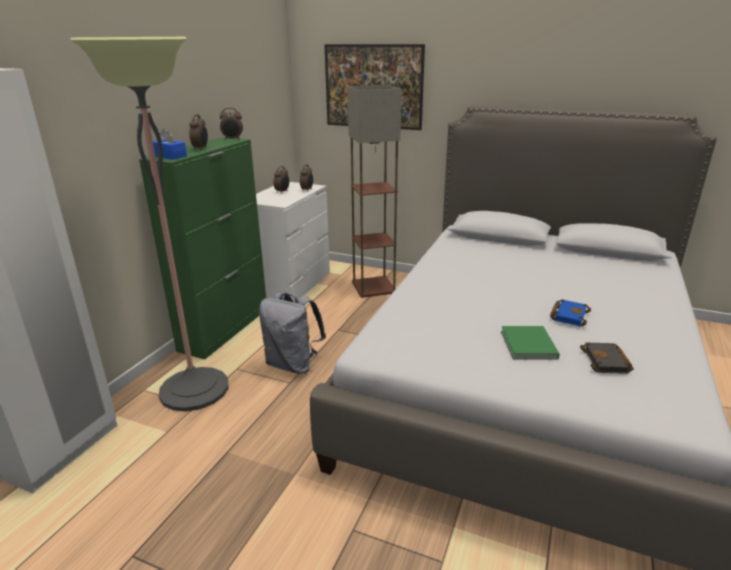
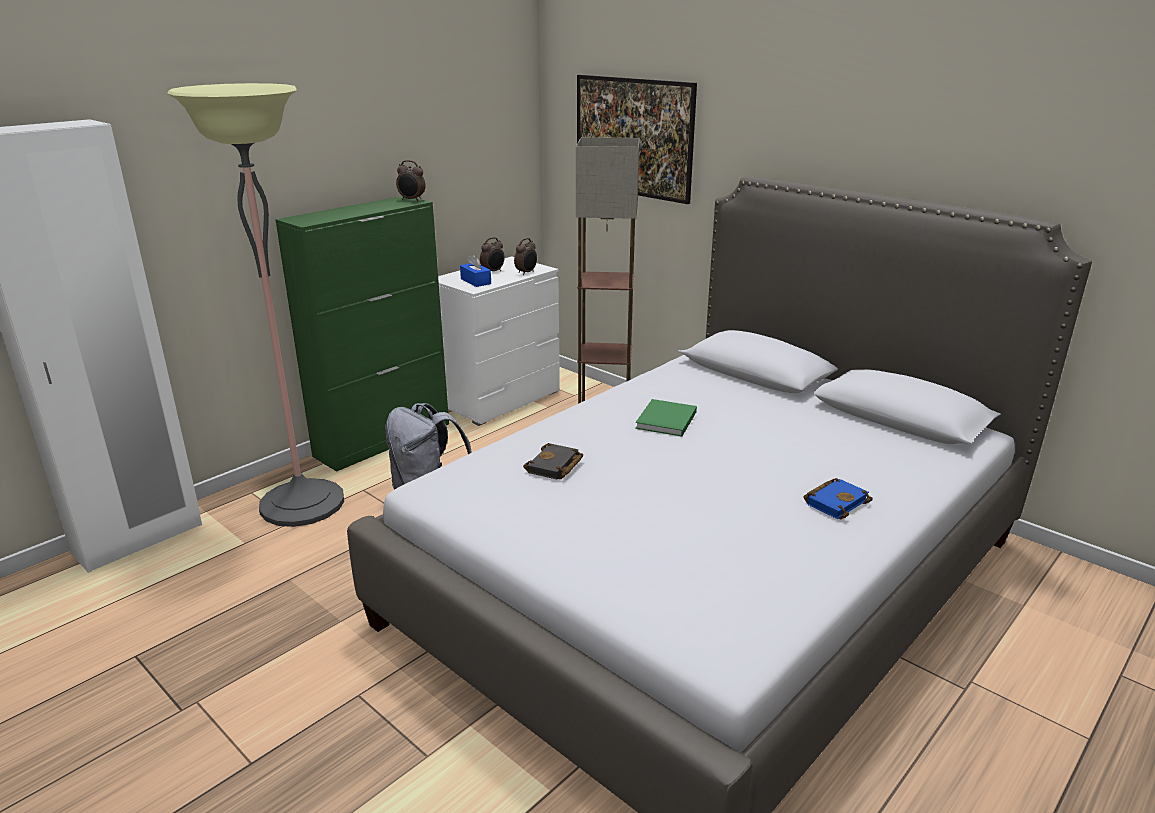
camera: 20 degrees right, 0 degrees up
(170, 156) = (310, 218): blue tissue box -> blue tissue box (475, 281)
(201, 148) = (357, 210): alarm clock -> none
(528, 345) = (624, 521): green book -> green book (665, 421)
(568, 315) = (722, 495): blue book -> blue book (835, 501)
(607, 362) = (703, 563): black book -> black book (555, 467)

